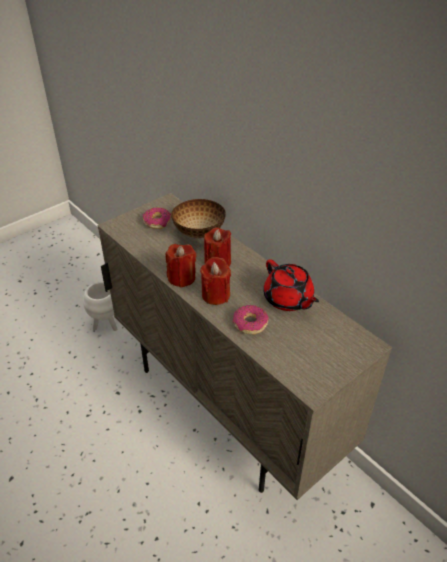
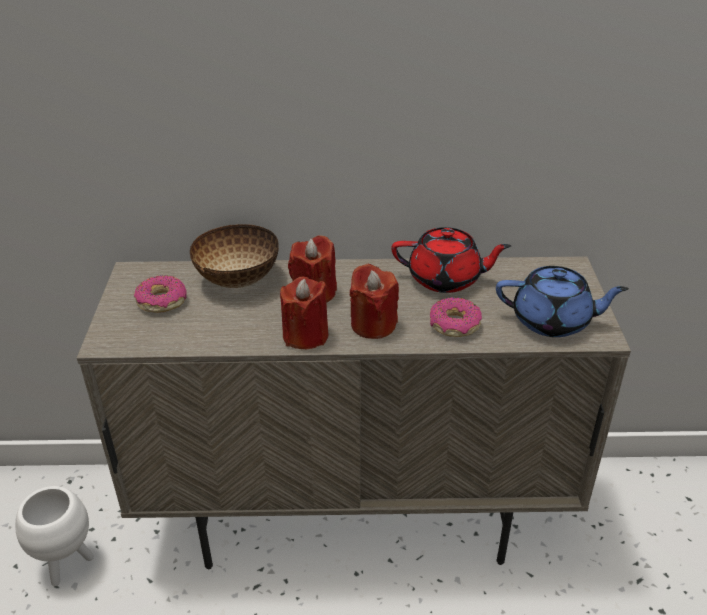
camera: 50 degrees left, 5 degrees down
(301, 362) = (552, 321): none -> blue teapot

